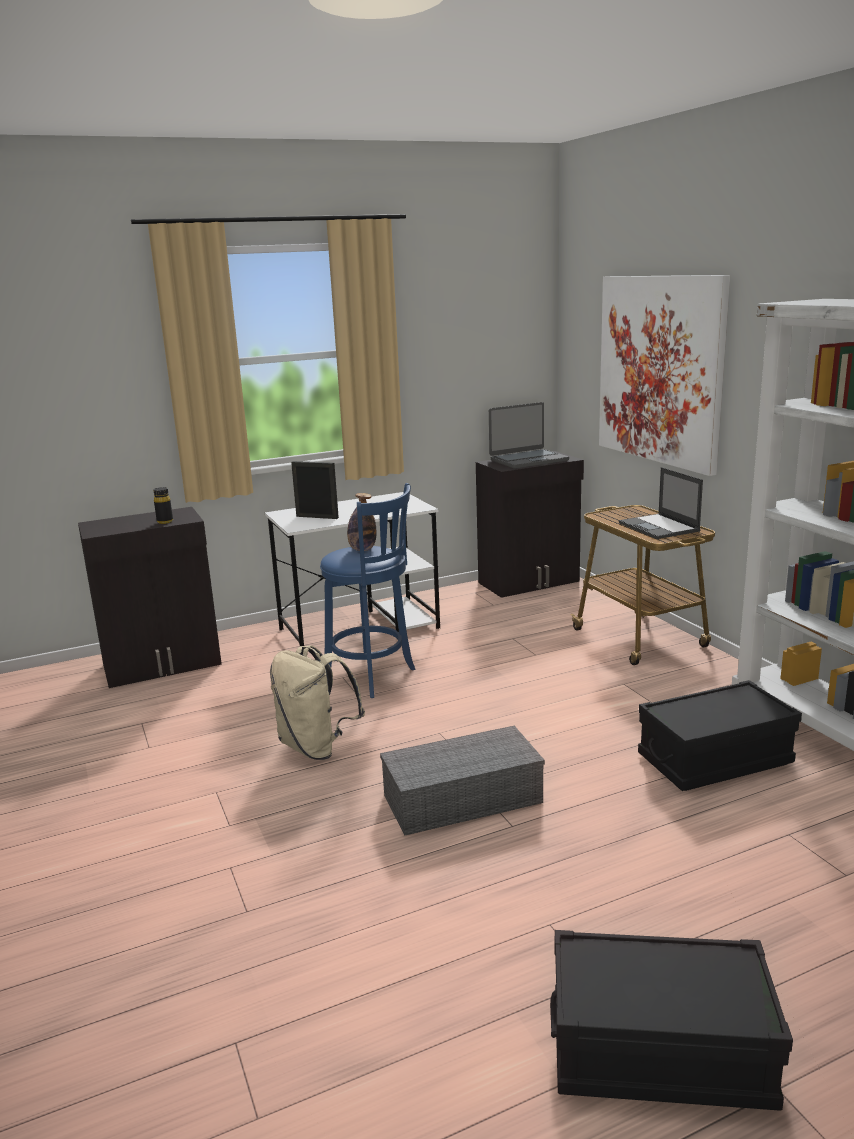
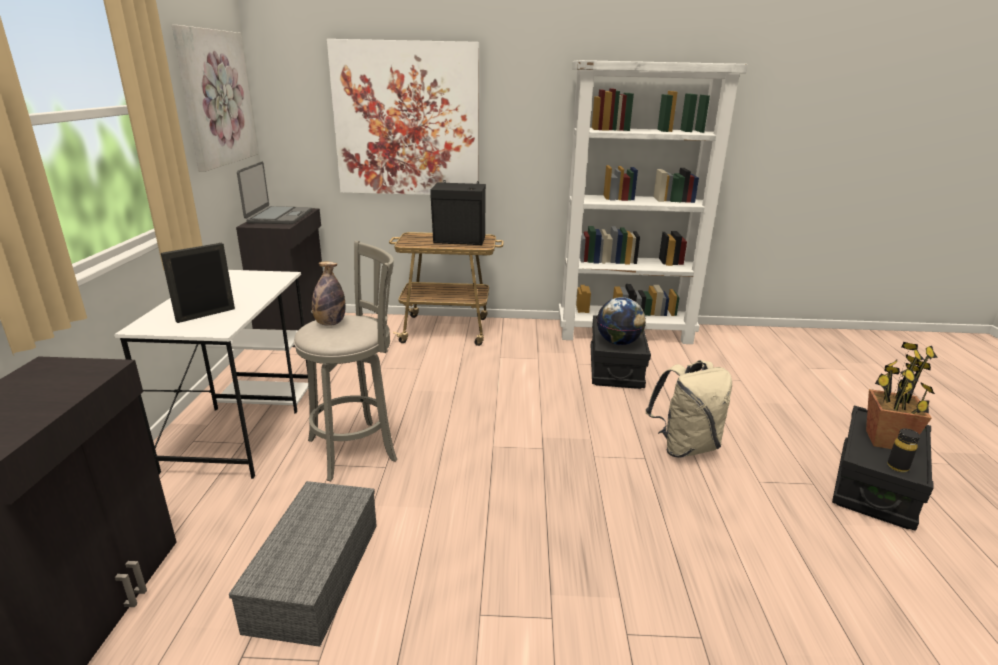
camera: 65 degrees left, 5 degrees up
(165, 521) = (72, 383): black bottle -> black bottle (897, 467)
(317, 747) = (453, 518): beige backpack -> beige backpack (685, 446)
(373, 677) = (357, 448): blue stool -> grey stool
(461, 800) = (599, 468): grey storage box -> grey storage box (316, 576)
(488, 339) = (217, 98): none -> picture
(659, 527) = (460, 241): laptop -> black speaker
(671, 980) = (886, 441): none -> potted plant
(691, 715) = (618, 343): none -> globe

